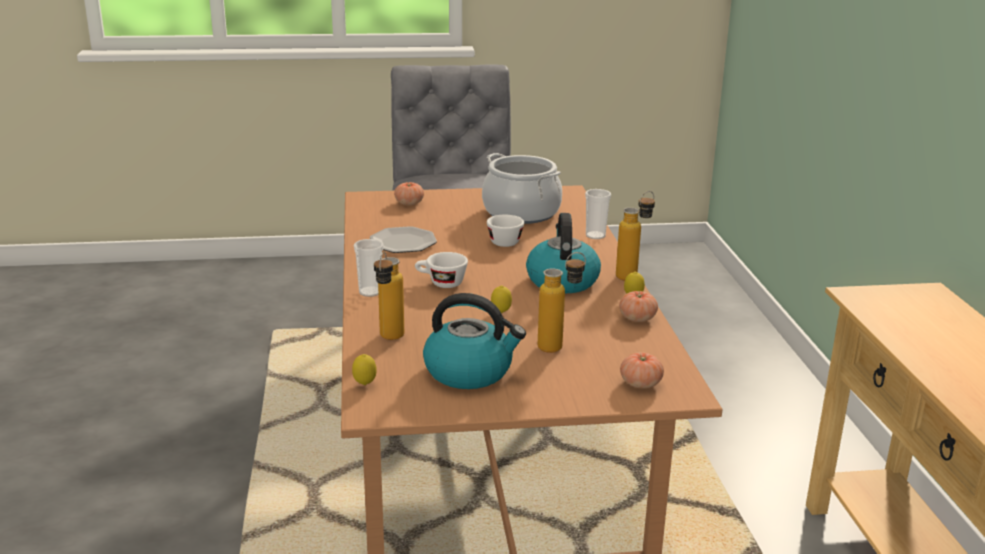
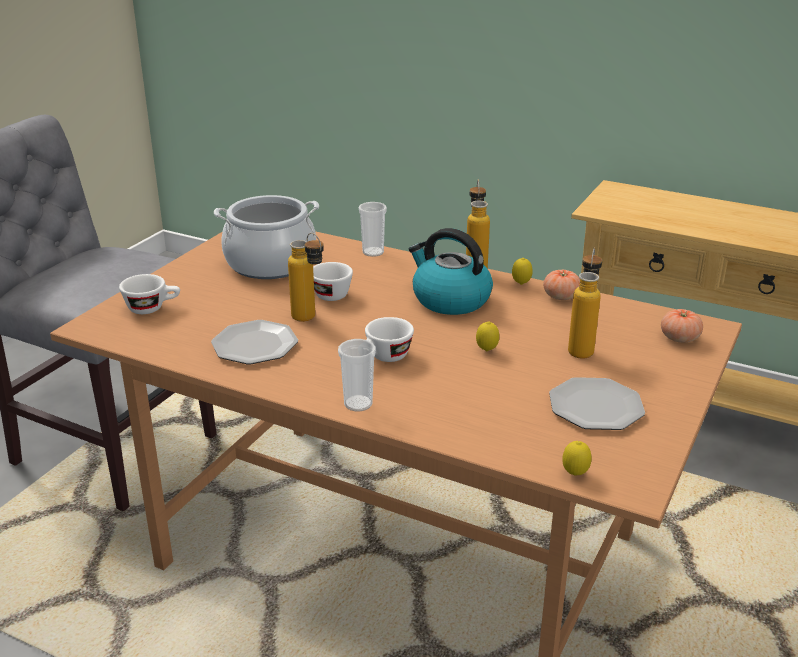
camera: 55 degrees left, 5 degrees up
(389, 340) = (486, 429): bottle -> bottle (310, 320)
(409, 203) = (152, 308): tomato -> white cup
(470, 371) = (594, 407): kettle -> plate

